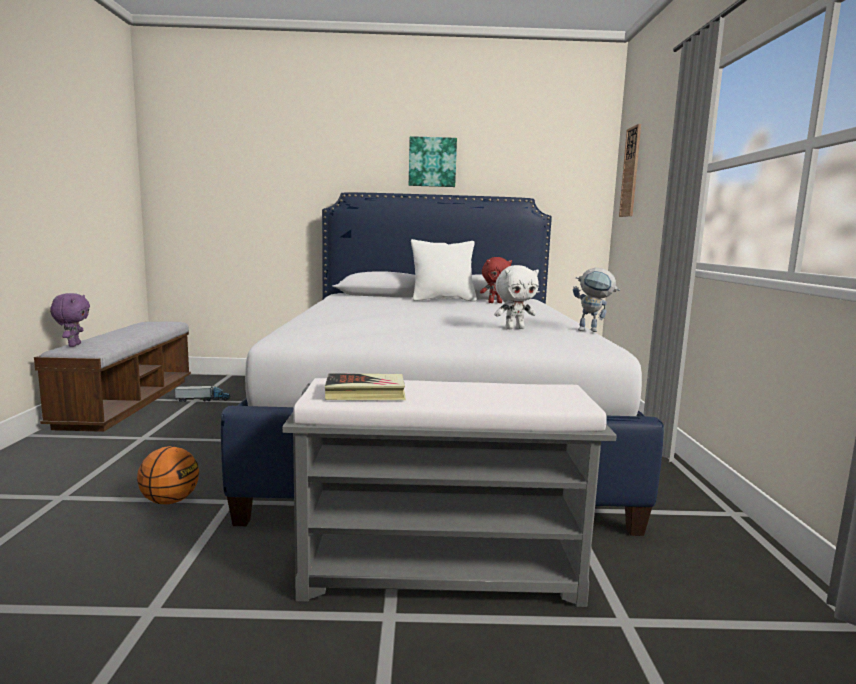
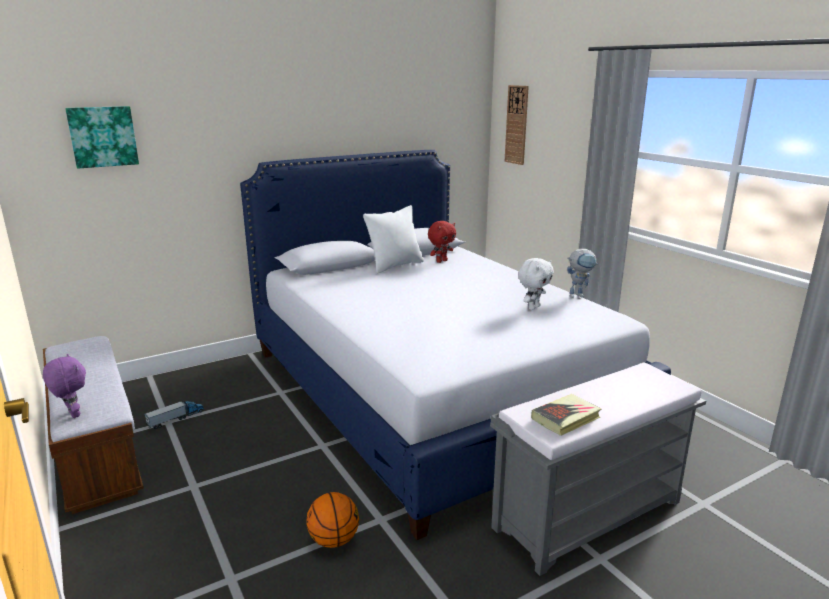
camera: 30 degrees left, 10 degrees up
(432, 162) = (341, 120): picture -> picture (103, 136)

